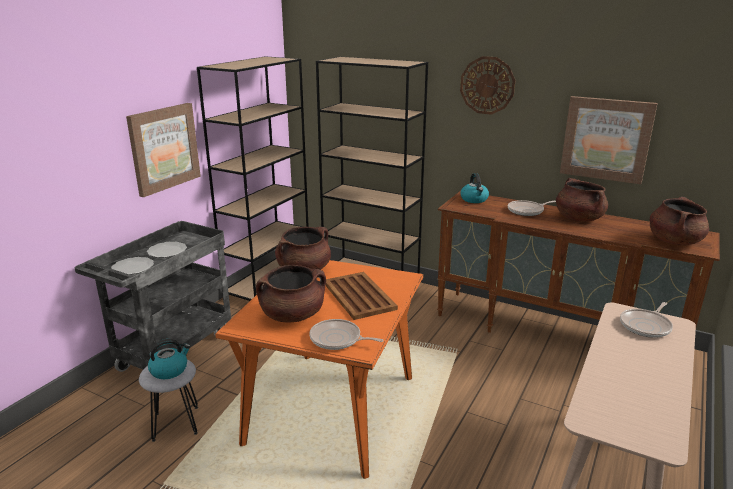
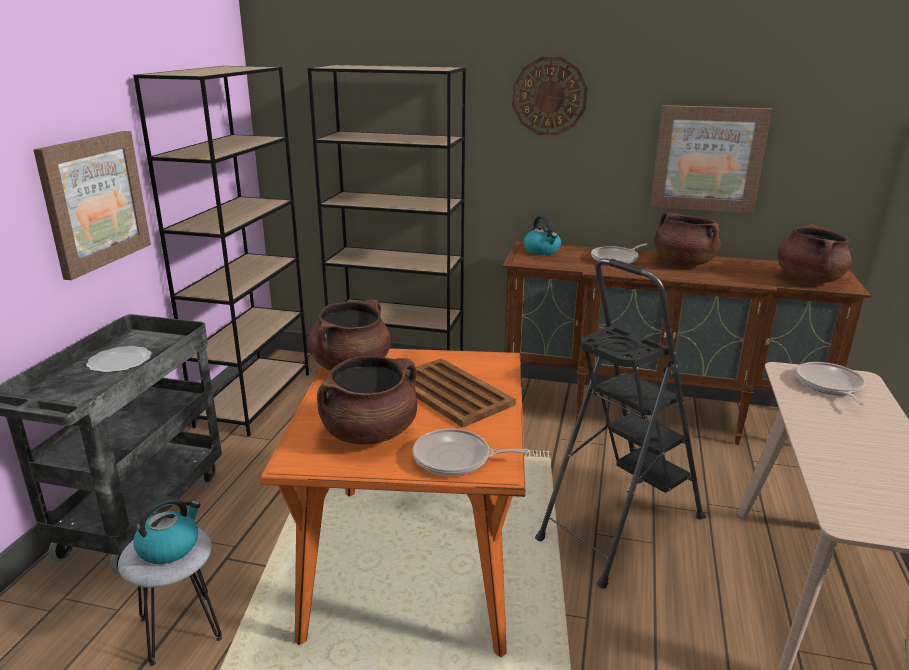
camera: 15 degrees left, 0 degrees up
(133, 267) = (73, 392): plate -> none
(486, 411) = (620, 528): none -> step ladder
(646, 326) = (829, 386): frying pan -> frying pan turned 150 degrees clockwise

